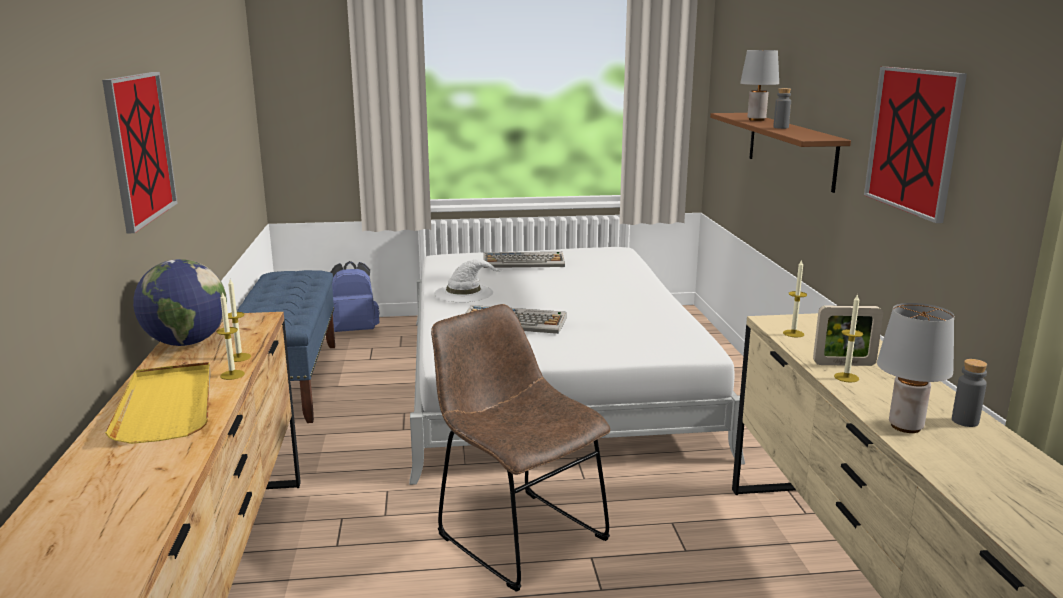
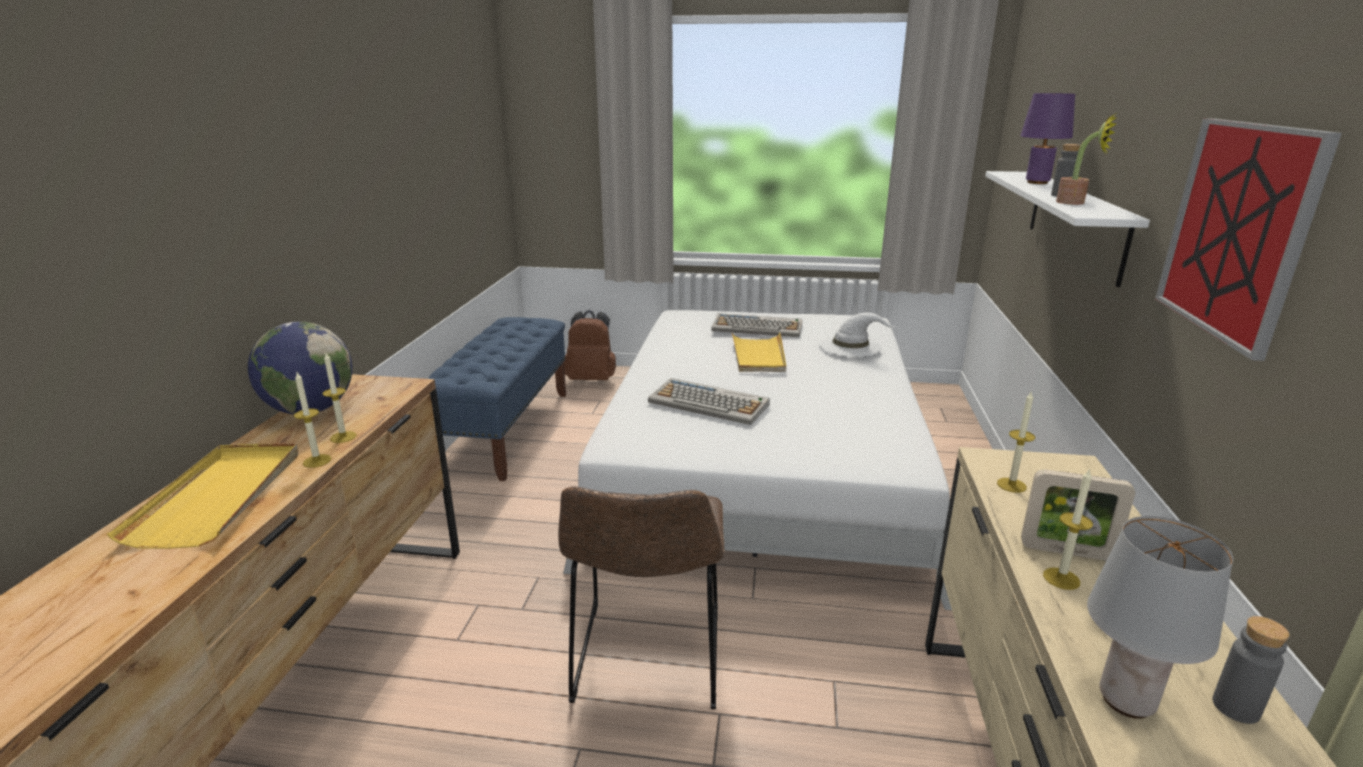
camera: 15 degrees right, 5 degrees up
(140, 148) = (278, 196): picture -> none
(354, 331) = (592, 379): blue backpack -> brown backpack
(464, 293) = (676, 360): white hat -> white hat (851, 346)
(516, 534) = (648, 661): brown chair -> brown chair turned 150 degrees counterclockwise
(536, 283) = (758, 355): none -> yellow tray
(756, 120) = (1036, 182): grey table lamp -> purple table lamp
(790, 149) = (1075, 222): brown shelf -> white shelf
(795, 132) = (1076, 203): none -> potted plant

